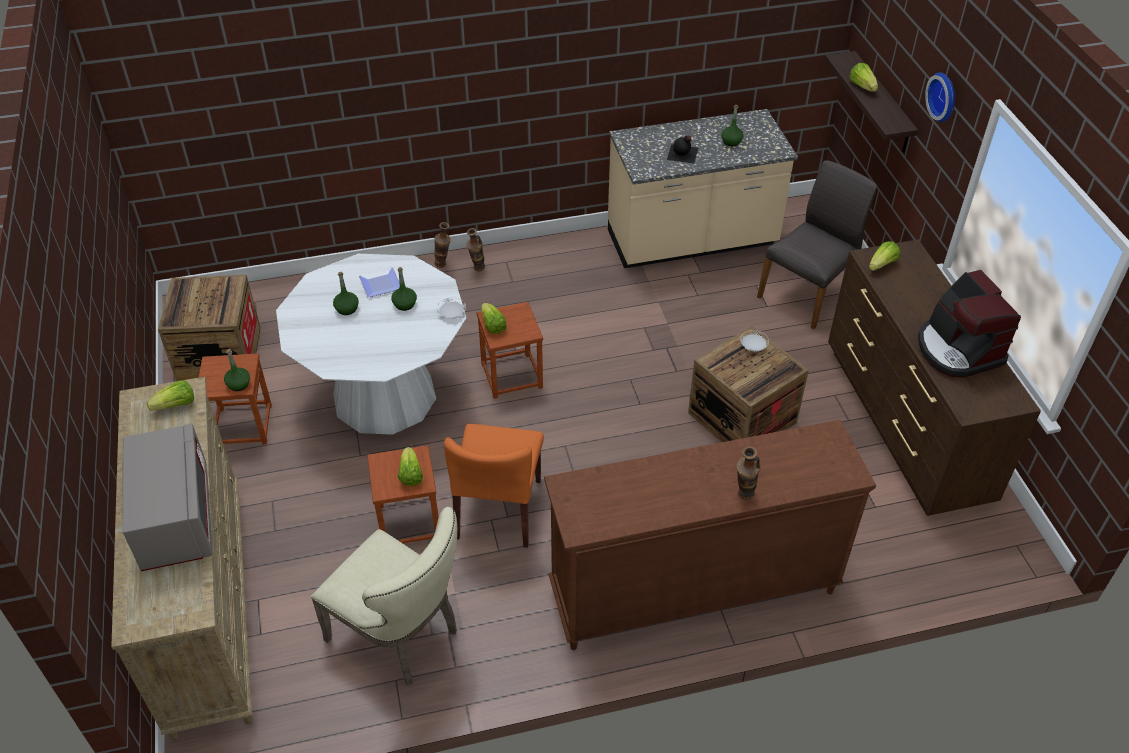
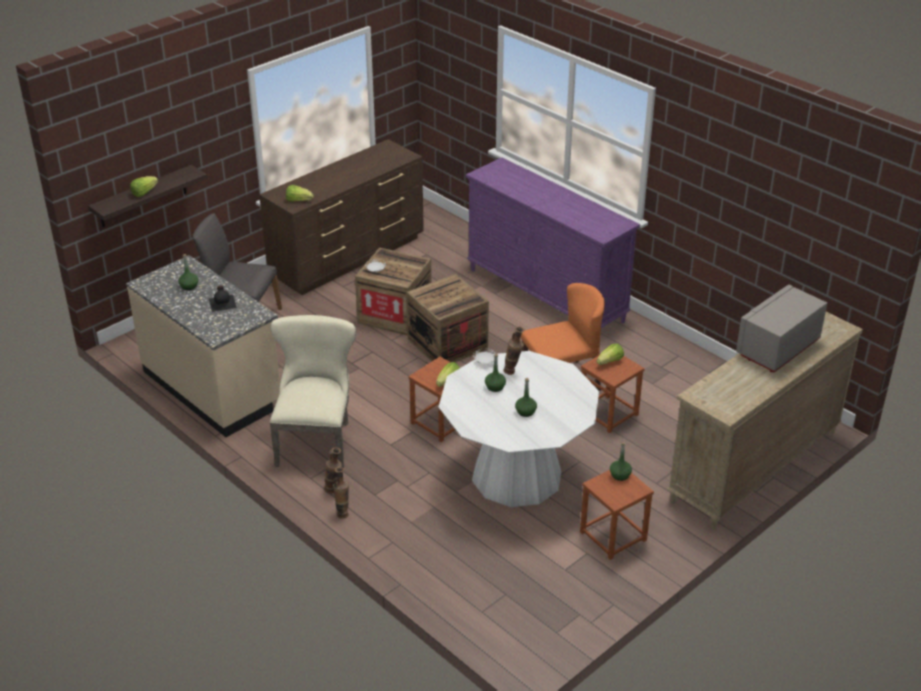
camera: 120 degrees left, 10 degrees down
(176, 405) = (711, 394): lettuce -> none
(219, 354) = (559, 595): crate -> crate (447, 344)
(379, 285) = (486, 408): plate -> none
(401, 636) = (683, 382): beige chair -> beige chair (316, 440)
(692, 591) = (546, 296): brown dresser -> purple dresser
(743, 497) = (550, 187): vase -> vase (513, 372)
(944, 96) = (203, 119): wall clock -> none
(957, 349) = (360, 166): coffee machine -> none

